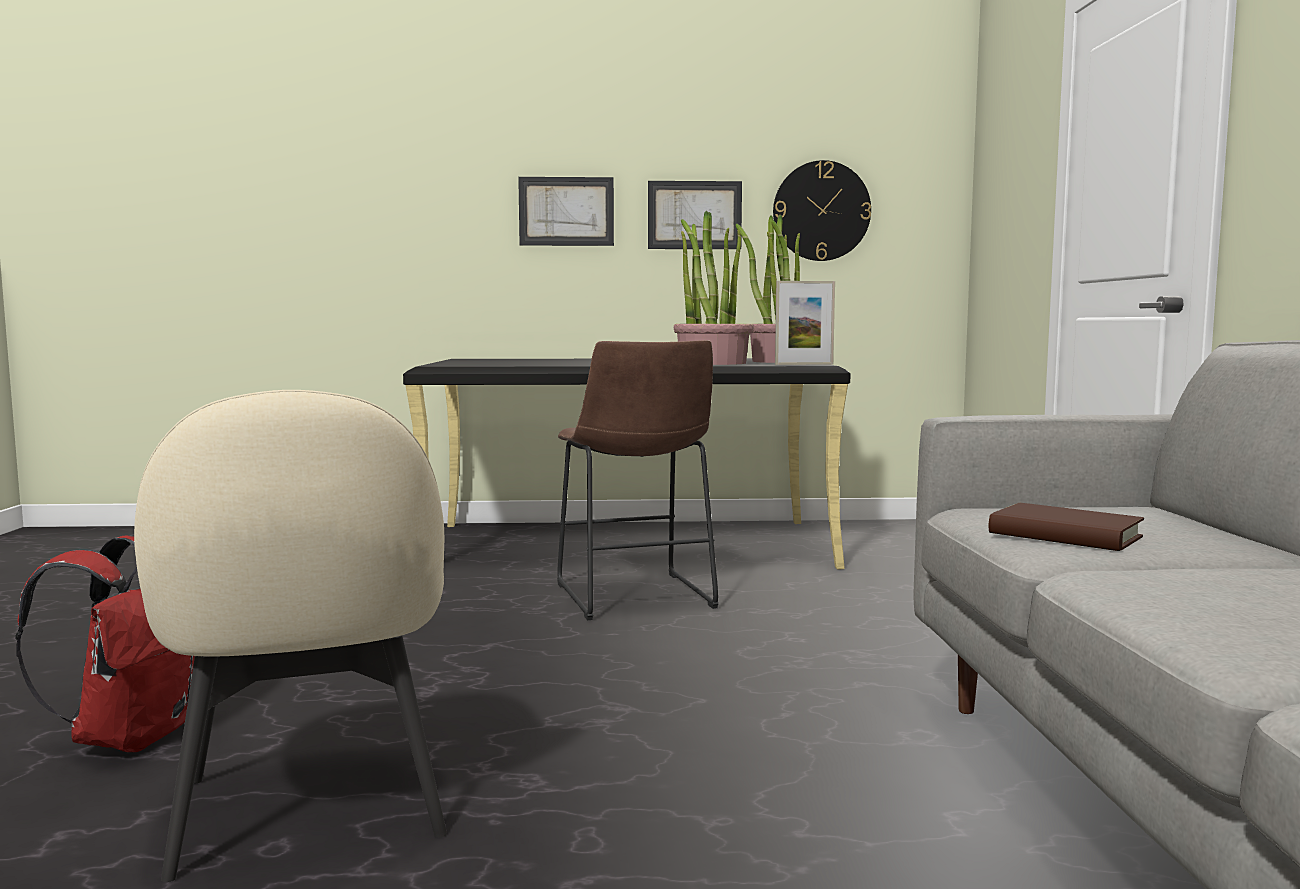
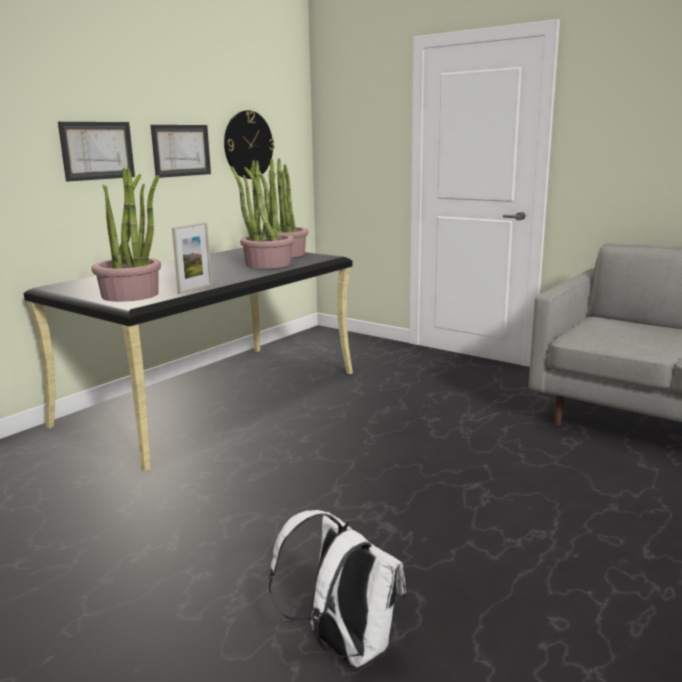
camera: 50 degrees left, 10 degrees up
(133, 735) = (343, 645): red backpack -> white backpack
(311, 811) = (524, 602): beige chair -> none
(470, 363) = (131, 295): none -> potted plant
(635, 598) = (318, 429): brown stool -> none
(804, 364) = (321, 257): picture frame -> picture frame (195, 289)
(1064, 535) = (635, 341): brown book -> none

